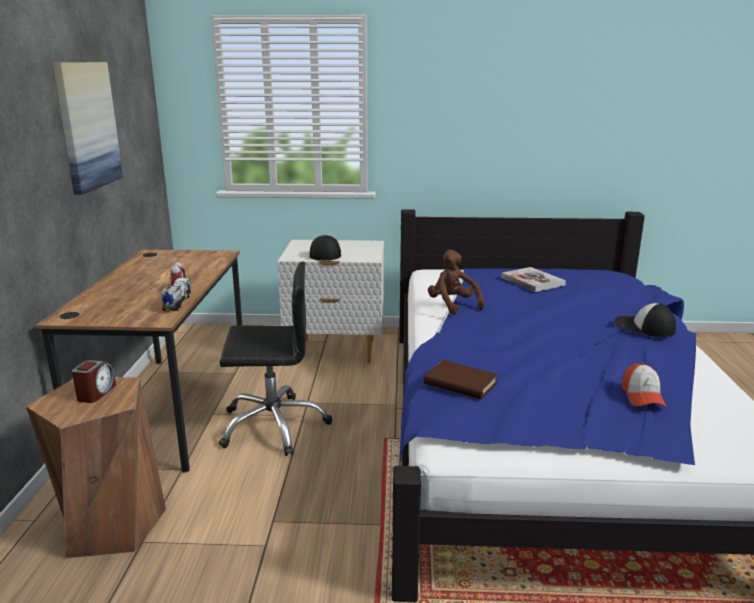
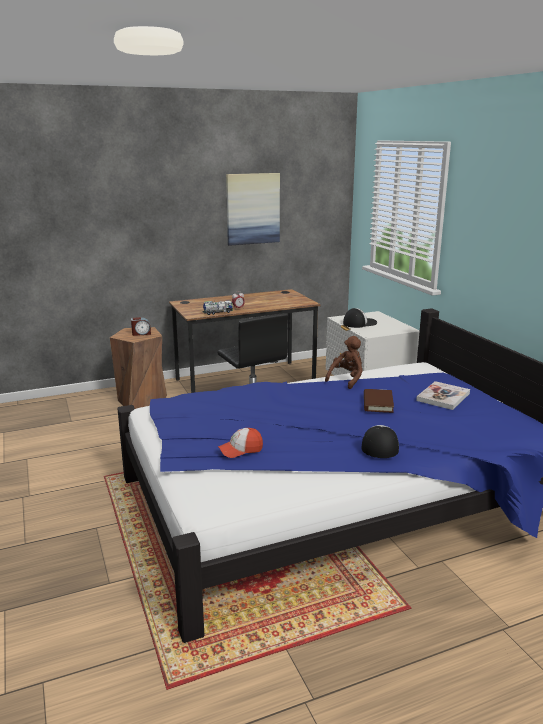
camera: 65 degrees right, 0 degrees up
(460, 383) = (214, 397): brown book -> brown book (378, 403)

